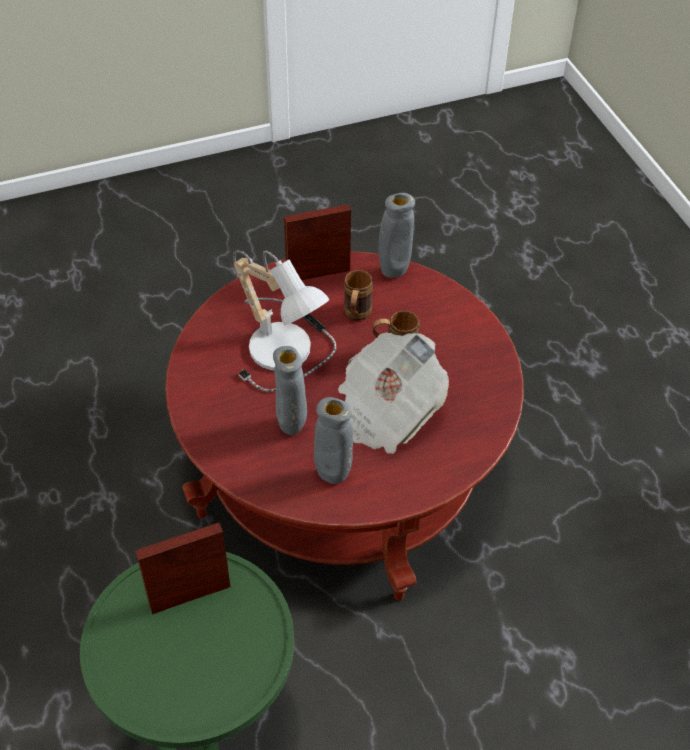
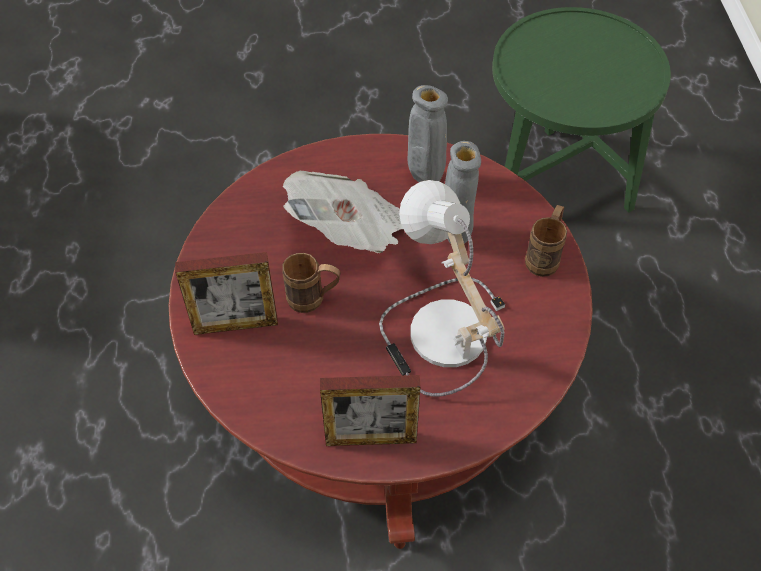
camera: 165 degrees left, 5 degrees up
(190, 596) = (577, 93): picture frame -> picture frame (235, 325)
(356, 316) = (342, 359): brown mug -> brown mug (545, 256)
(393, 272) = (267, 419): grey vase -> none

